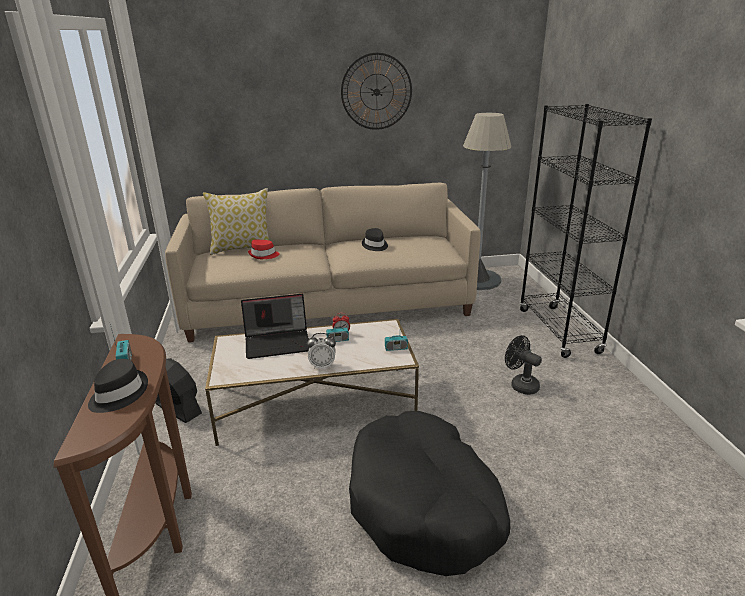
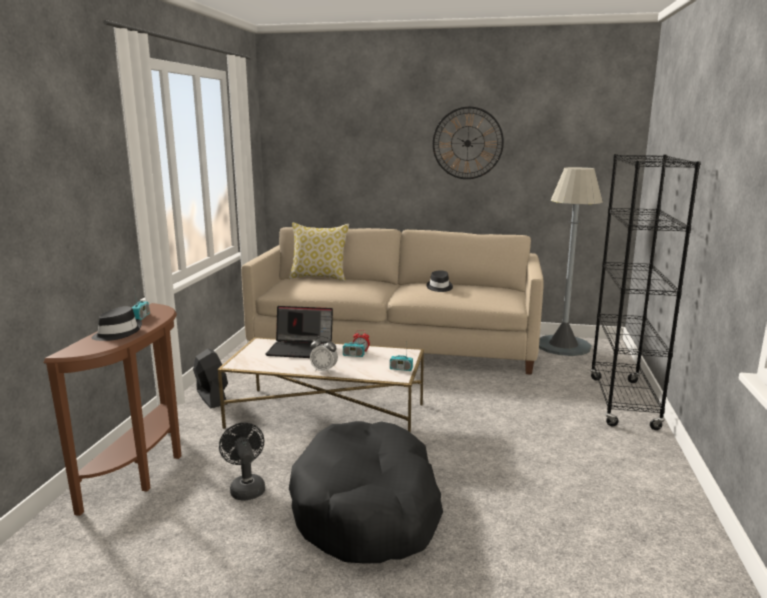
camera: 20 degrees right, 10 degrees down
(263, 255) = (331, 283): red hat -> none
(520, 385) = (541, 439): black fan -> black fan (246, 487)

